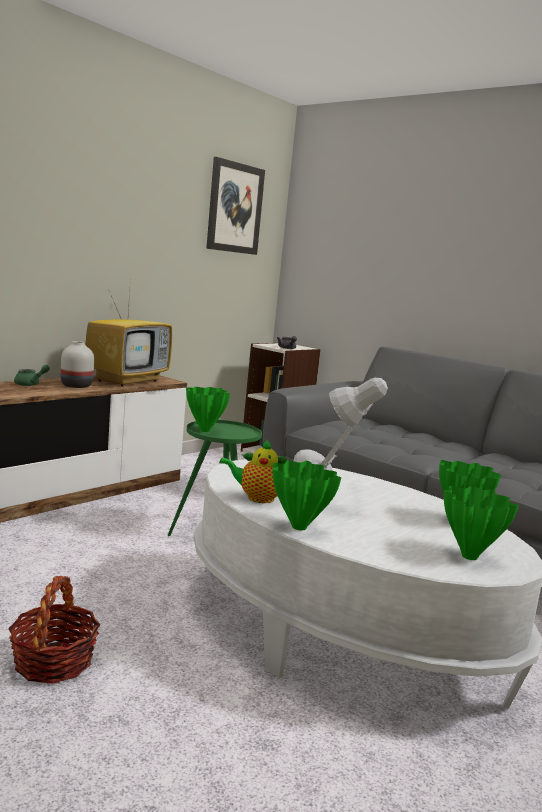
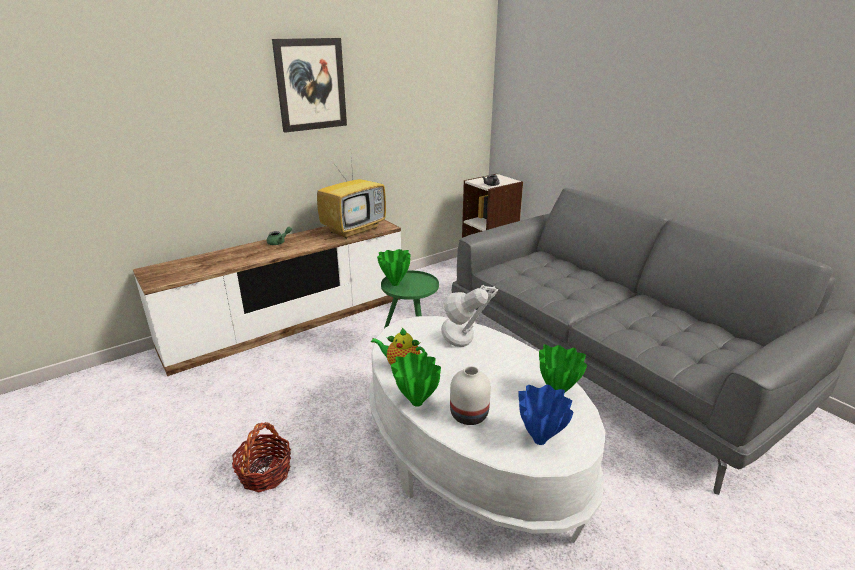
camera: 15 degrees right, 15 degrees up
(77, 385) = (312, 241): white vase -> white vase (469, 414)
(235, 208) = (442, 66): picture -> picture (311, 85)
(470, 556) = (540, 440): green vase -> blue vase

